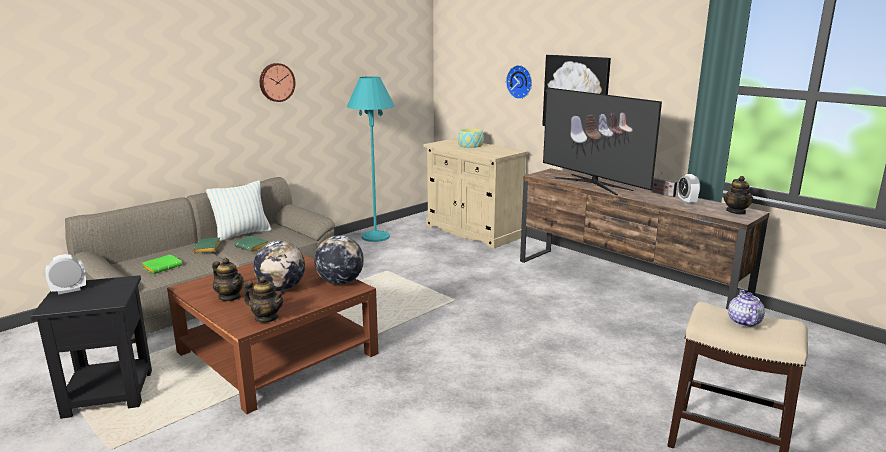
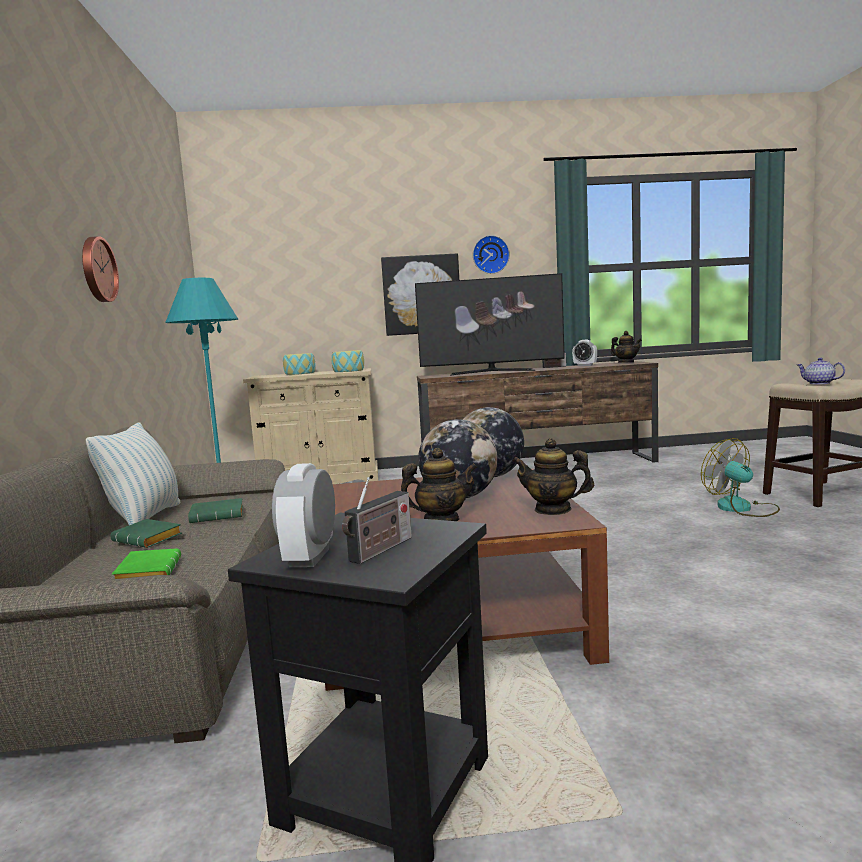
camera: 50 degrees left, 10 degrees down
(78, 298) = (379, 551): none -> radio
(266, 318) = (553, 510): teapot -> teapot turned 135 degrees counterclockwise
(493, 153) = (349, 371): none -> bowl
(520, 82) = (346, 292): wall clock -> wall clock (490, 255)
(609, 406) = (742, 508): none -> fan

